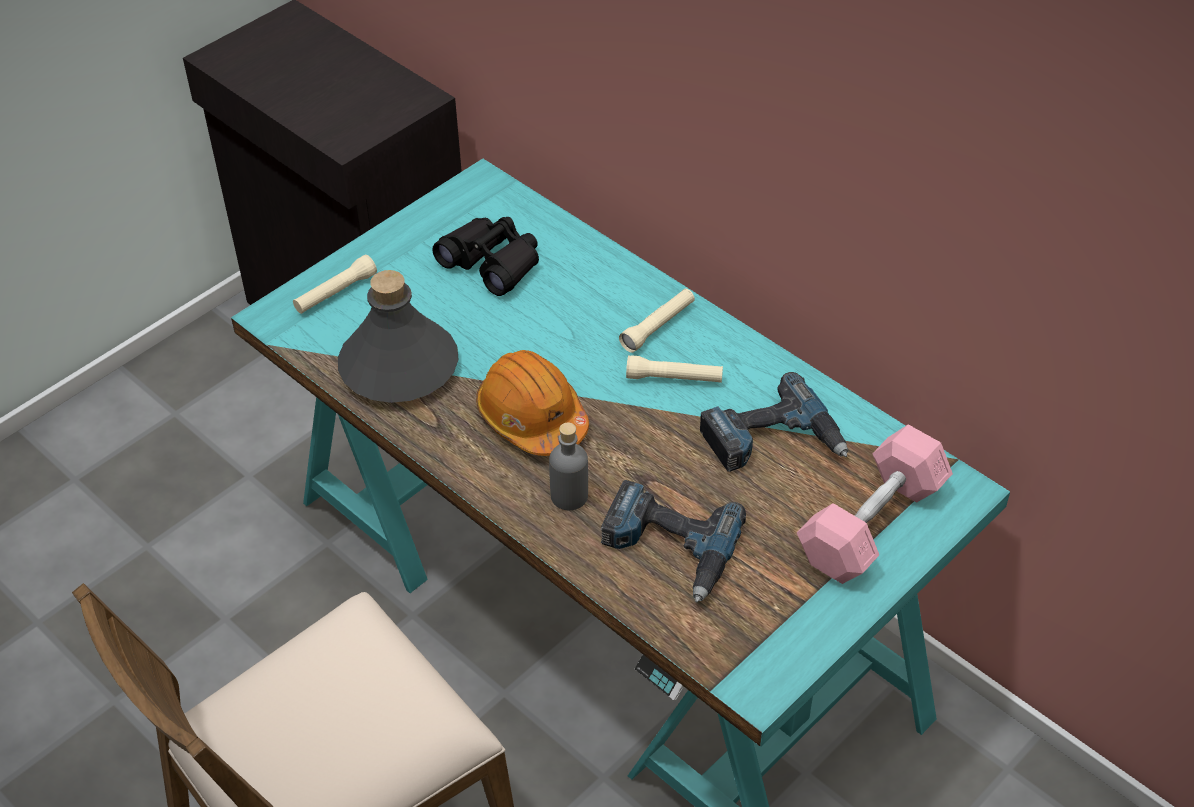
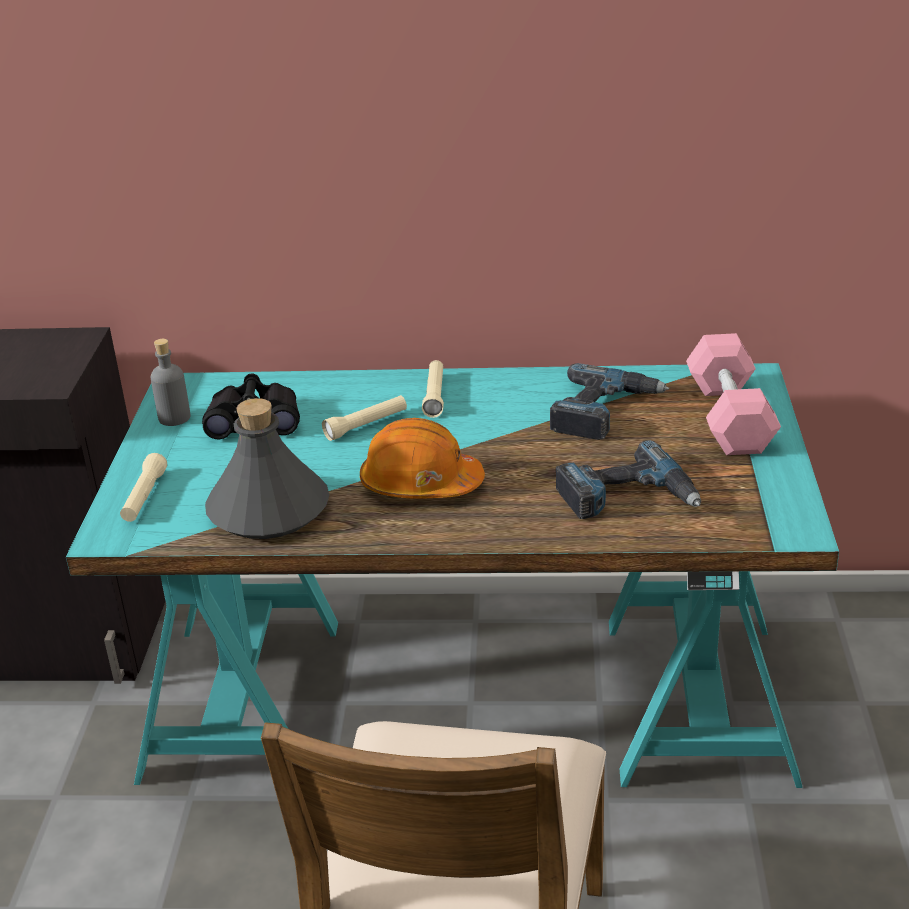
camera: 40 degrees left, 15 degrees down
(569, 496) = (515, 509): grey bottle -> grey bottle (174, 418)
(674, 378) = (489, 415): beige flashlight -> beige flashlight (366, 425)

